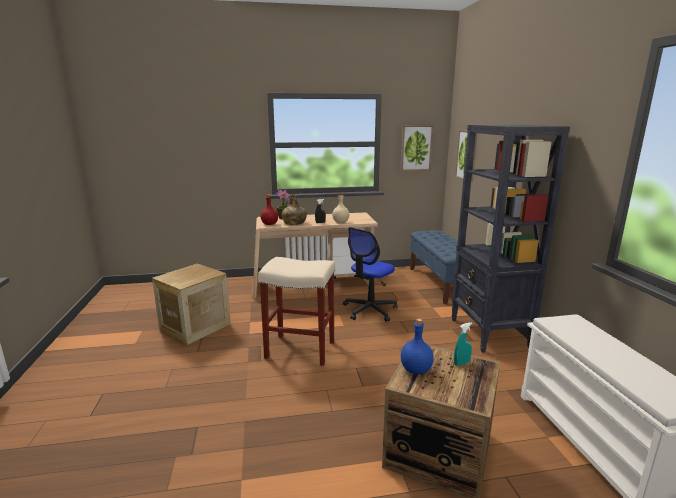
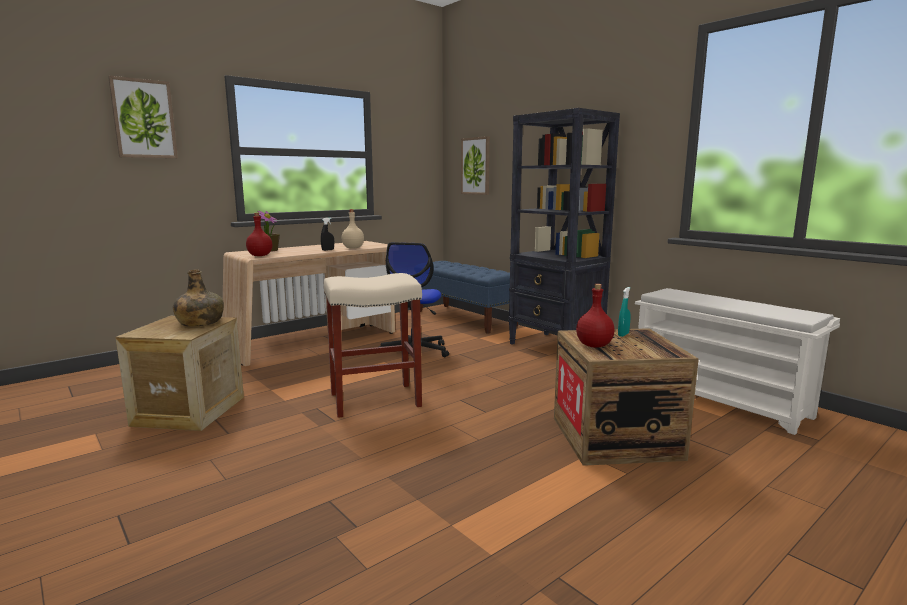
camera: 30 degrees left, 5 degrees down
(294, 223) = (293, 252): green bottle -> green bottle (200, 323)
(415, 370) = (594, 346): blue bottle -> red bottle
(416, 148) = (411, 161): picture -> picture (144, 119)

